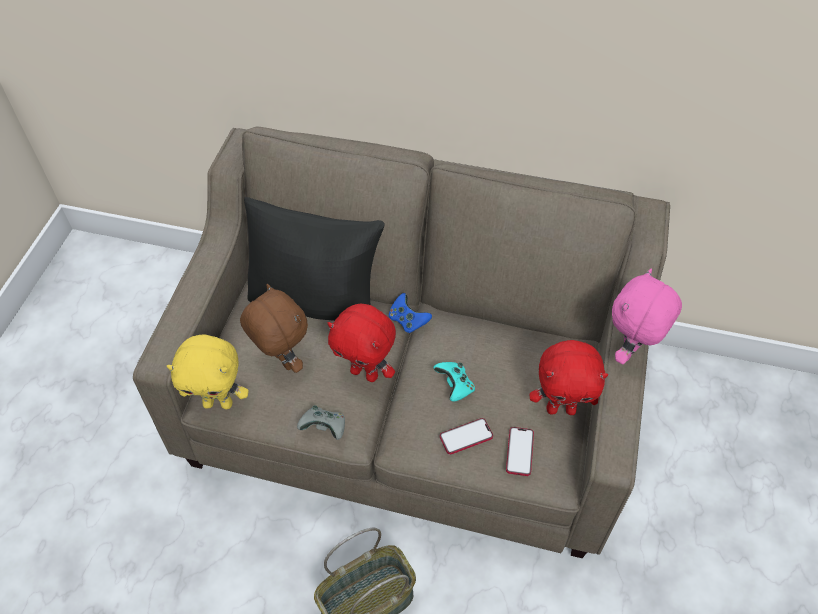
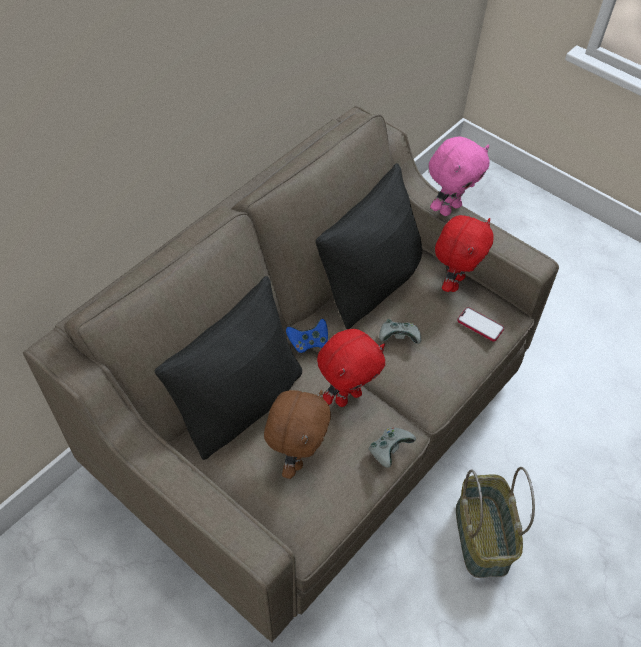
camera: 65 degrees left, 0 degrees up
(219, 403) = (310, 532): yellow plush toy -> none
(282, 360) = (296, 457): brown plush toy -> brown plush toy turned 120 degrees clockwise
(455, 386) = (399, 338): turquoise game controller -> grey game controller
(466, 437) = (450, 352): phone -> none
(509, 339) = (370, 283): none -> black pillow
(630, 351) = (449, 208): pink plush toy -> pink plush toy turned 105 degrees counterclockwise

